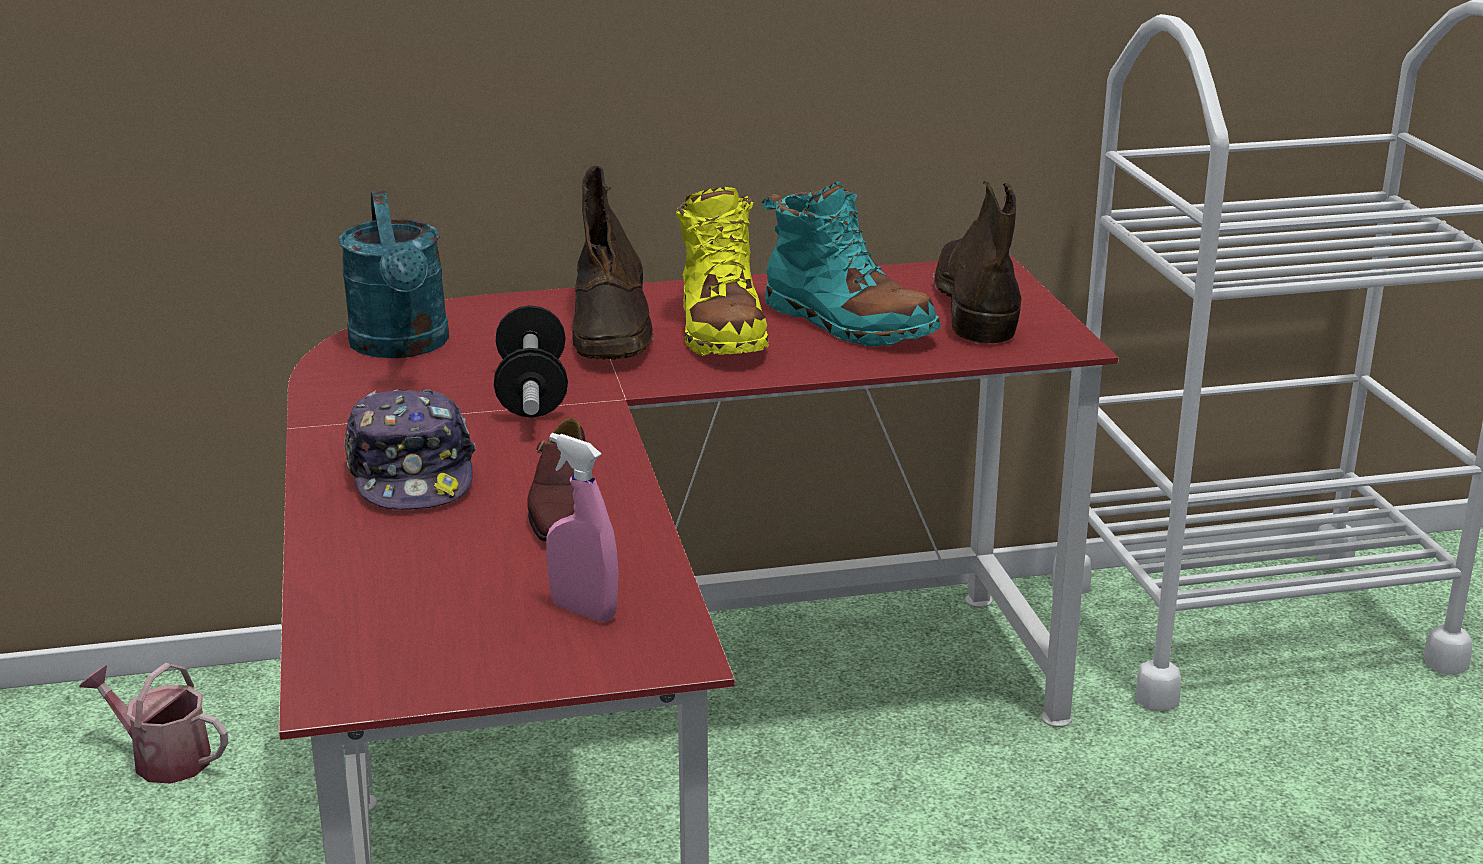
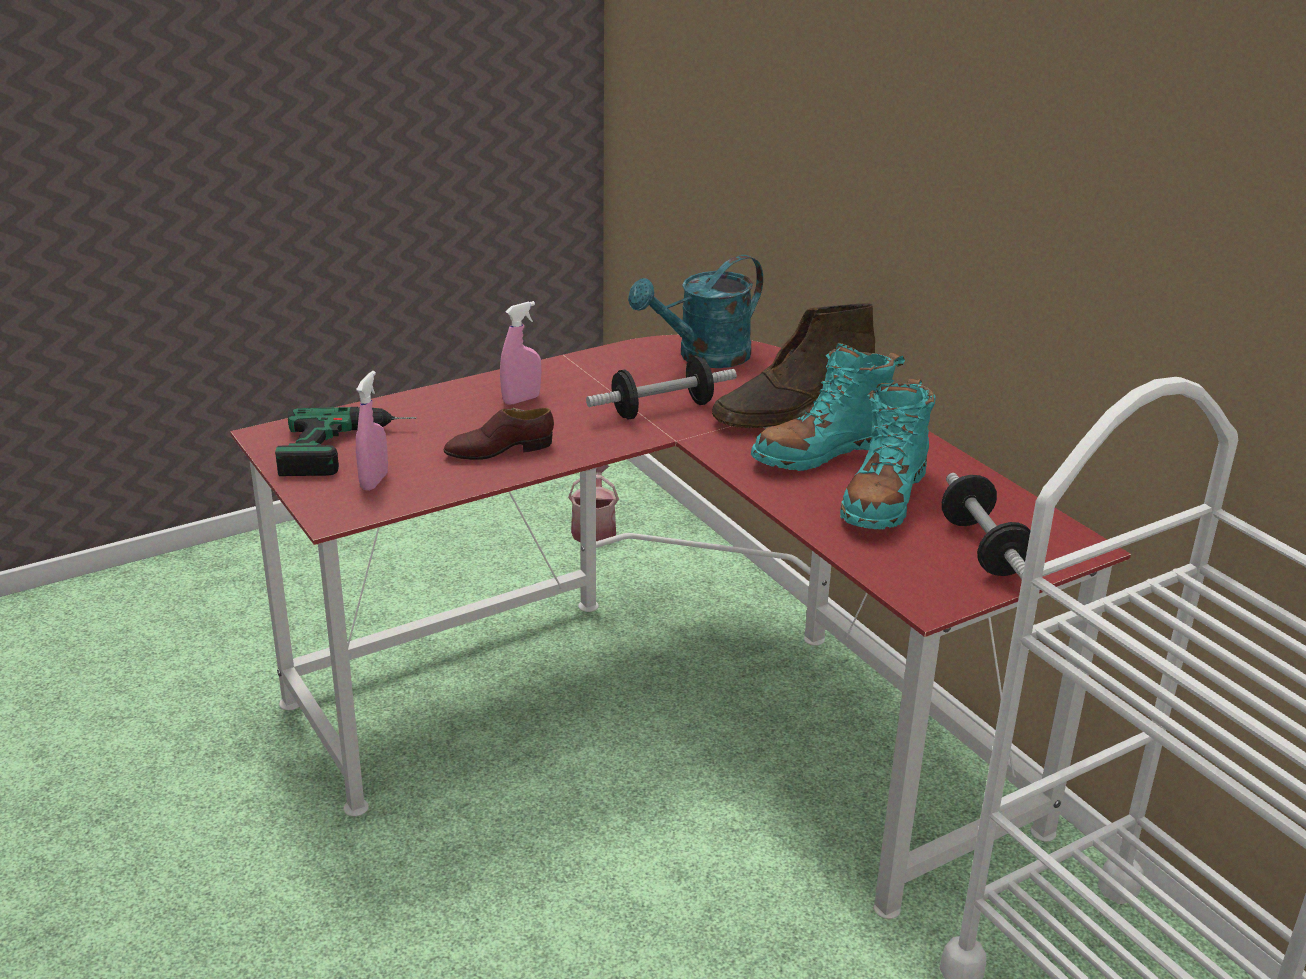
camera: 70 degrees right, 5 degrees up
(412, 474) = (521, 400): cap -> pink spray bottle
(453, 622) = (349, 448): none -> power drill
(721, 331) = (823, 452): yellow boot -> turquoise boot
(975, 304) = (983, 549): brown boot -> dumbbell

